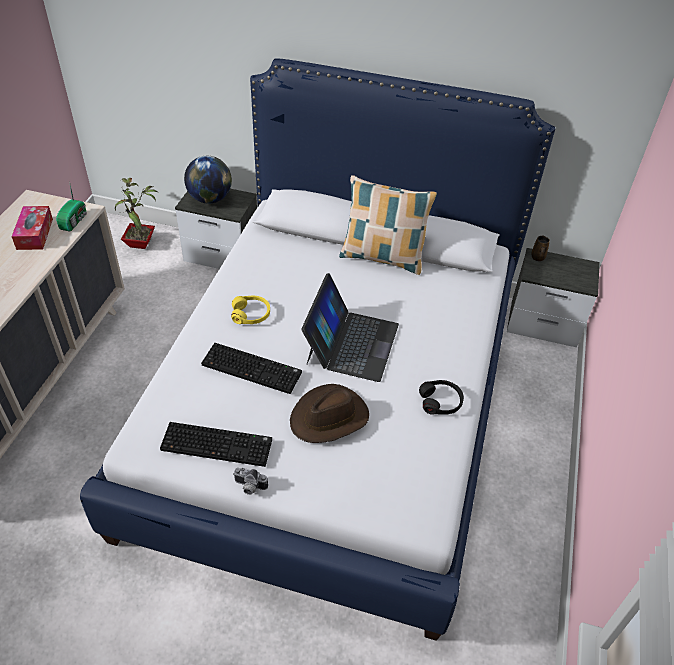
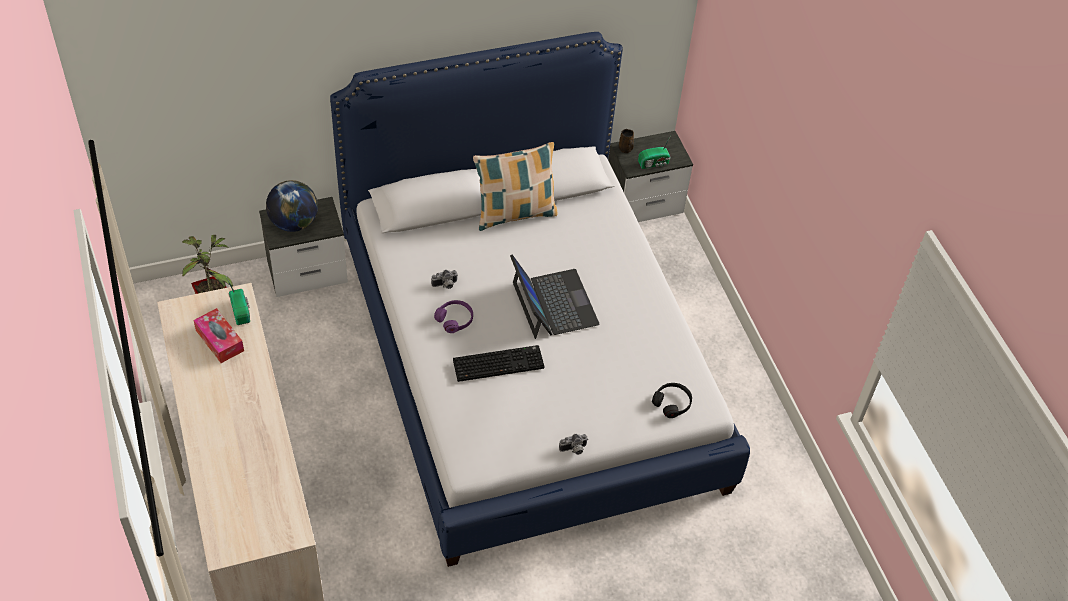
camera: 35 degrees left, 5 degrees up
(218, 444) = (526, 432): keyboard -> none
(251, 314) = (455, 319): yellow headphones -> purple headphones
(270, 285) = (445, 285): none -> camera
(329, 417) = (586, 371): brown hat -> none
(440, 402) = (652, 317): black headphones -> black headphones (672, 403)
(557, 279) = (654, 163): none -> radio

